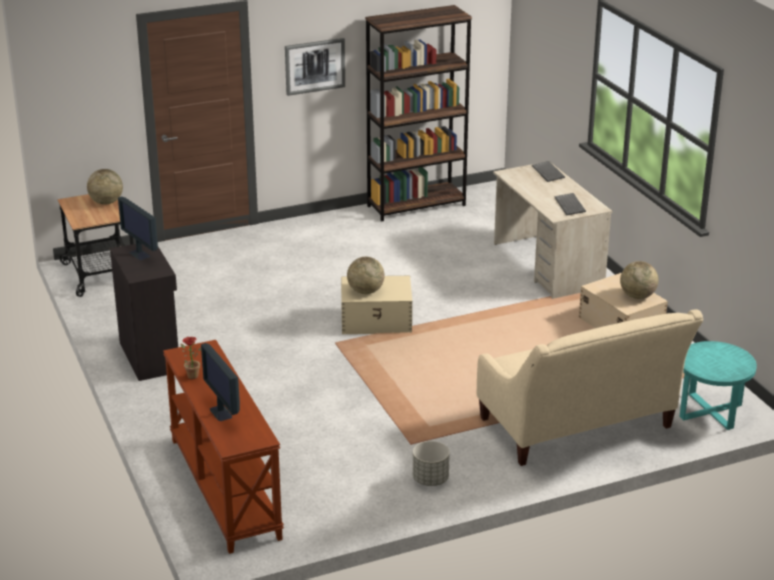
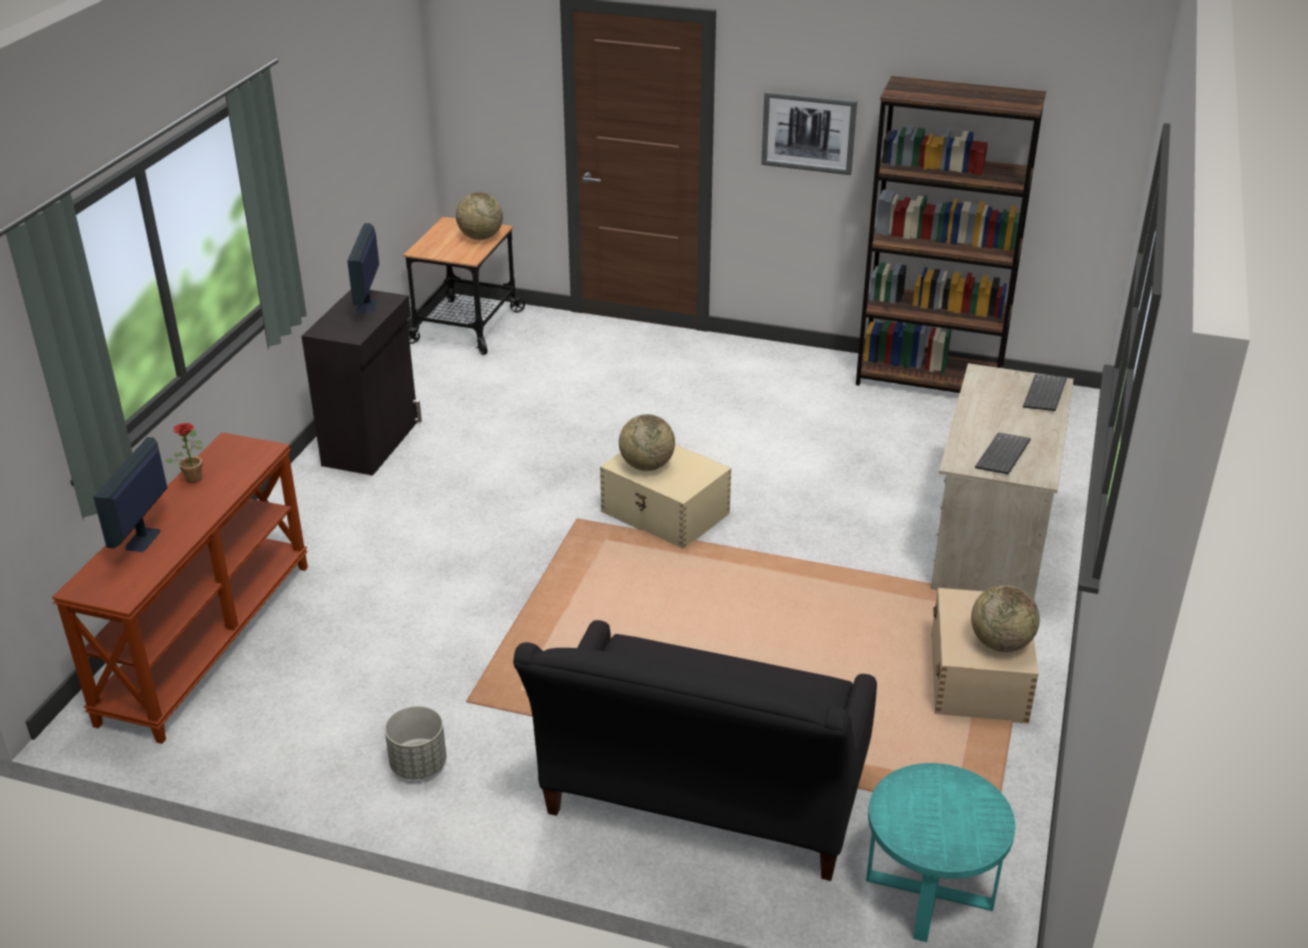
camera: 40 degrees right, 5 degrees up
(580, 428) = (701, 805): beige sofa -> black sofa

